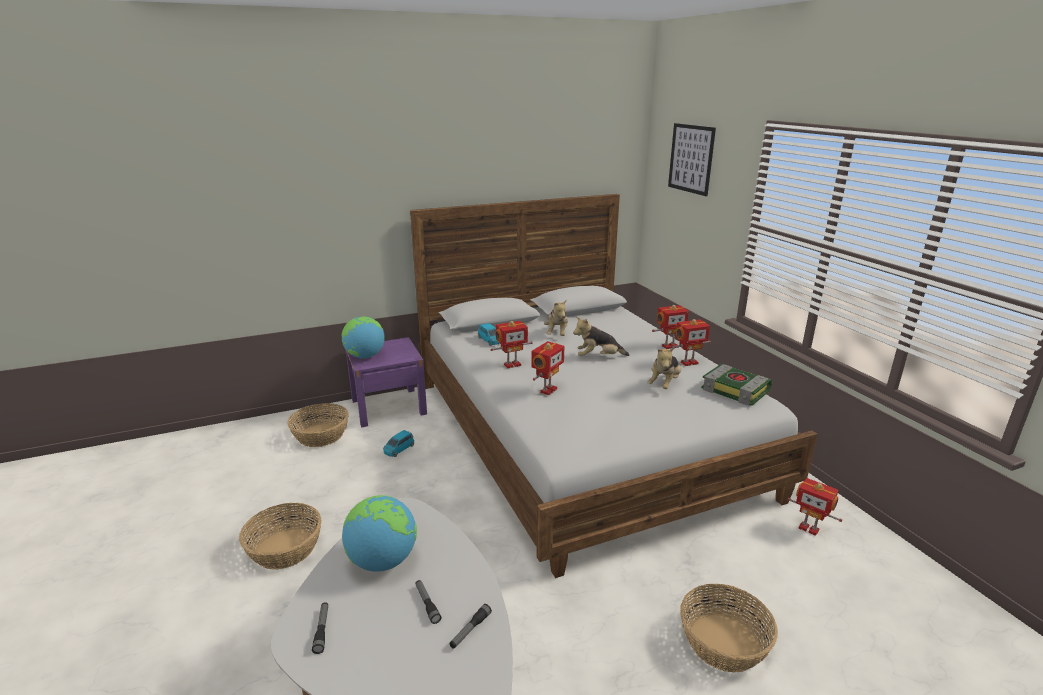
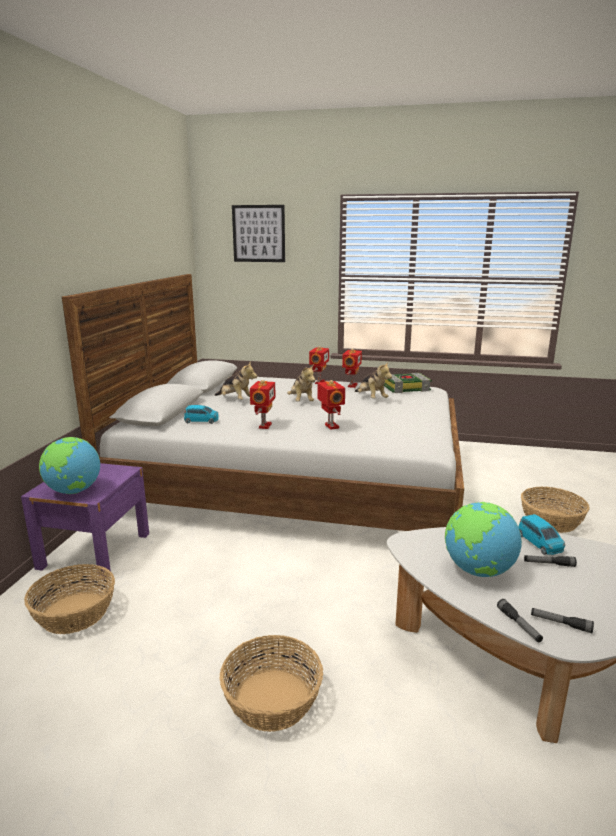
camera: 55 degrees left, 5 degrees down
(399, 449) = (187, 568): blue toy car -> blue toy car (539, 543)
(470, 630) = (587, 554): flashlight -> flashlight (519, 625)
(598, 357) = (301, 401): plush toy -> plush toy turned 45 degrees counterclockwise
(809, 528) = (474, 459): toy robot -> none

